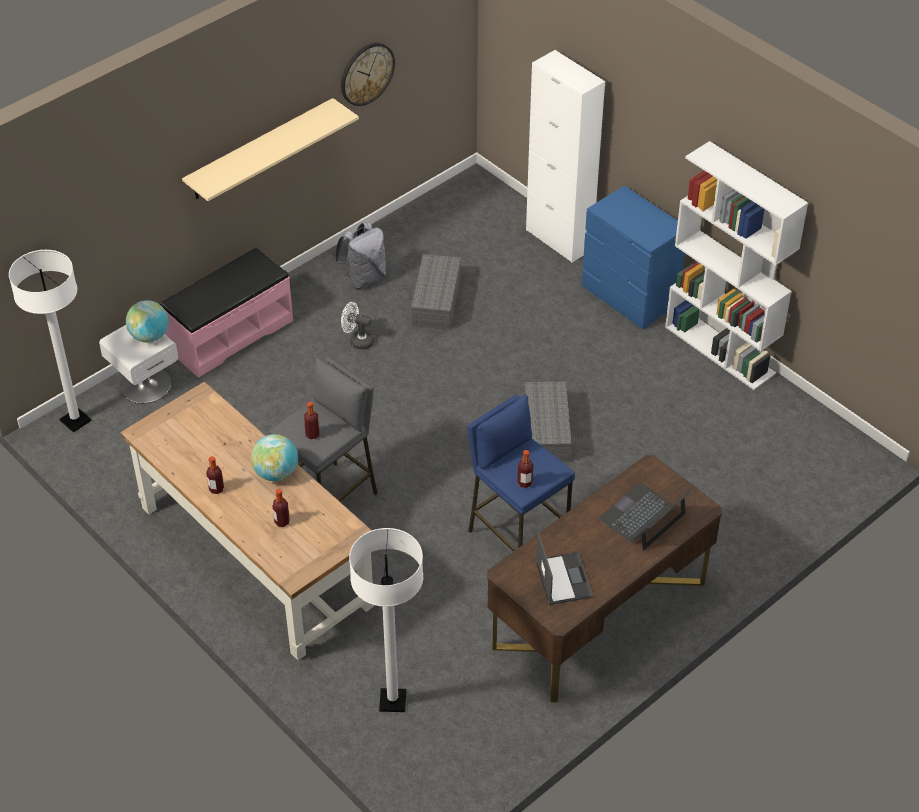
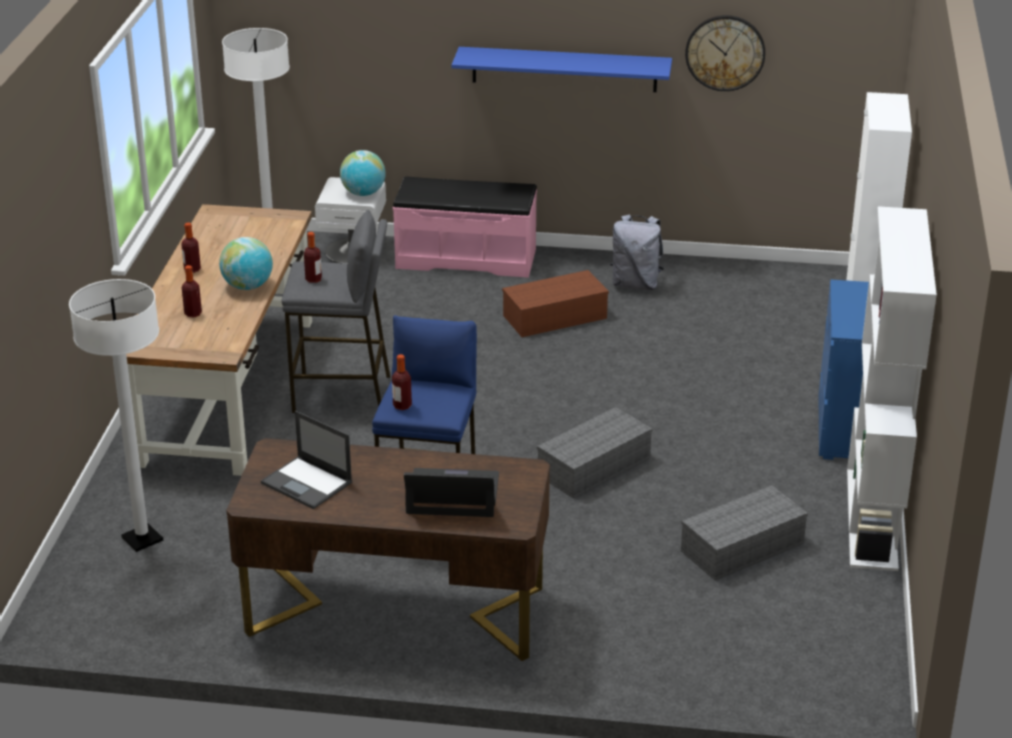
camera: 50 degrees right, 15 degrees down
(260, 150) = (564, 69): beige shelf -> blue shelf
(358, 341) = (554, 317): white fan -> brown storage box
(437, 302) = (667, 332): grey storage box -> grey storage box (741, 548)
(563, 578) = (307, 483): laptop -> laptop turned 90 degrees clockwise

